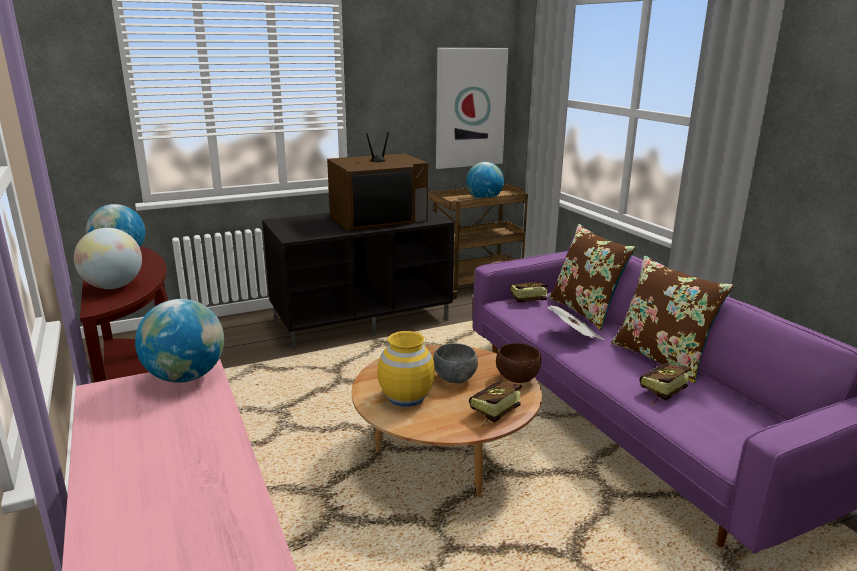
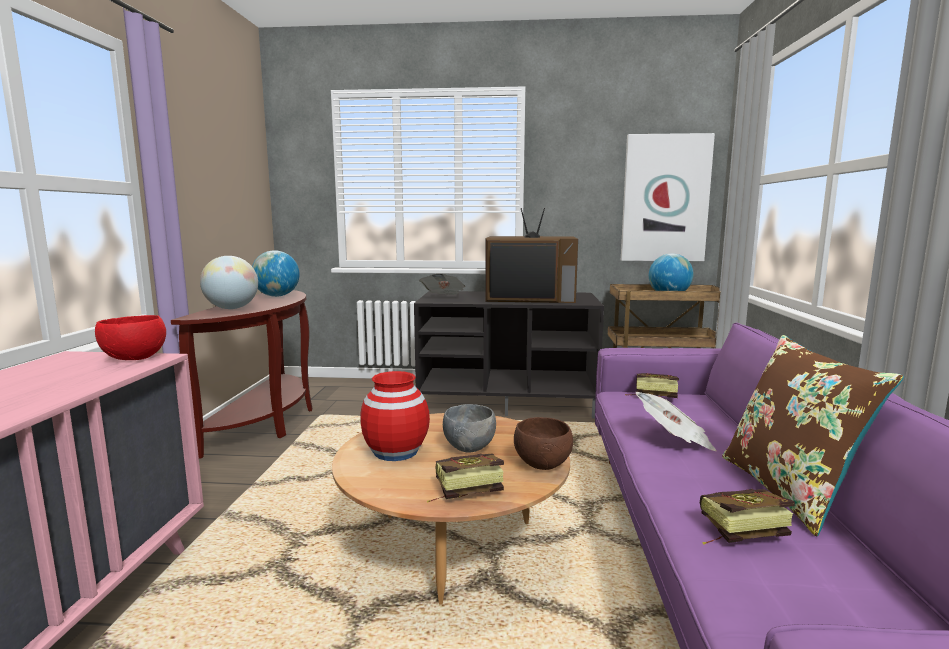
camera: 30 degrees right, 10 degrees down
(186, 377) = (135, 359): globe -> red bowl
(298, 230) = (443, 297): none -> newspaper
(406, 397) = (396, 451): yellow vase -> red vase
(585, 311) = (723, 418): brown pillow -> none

